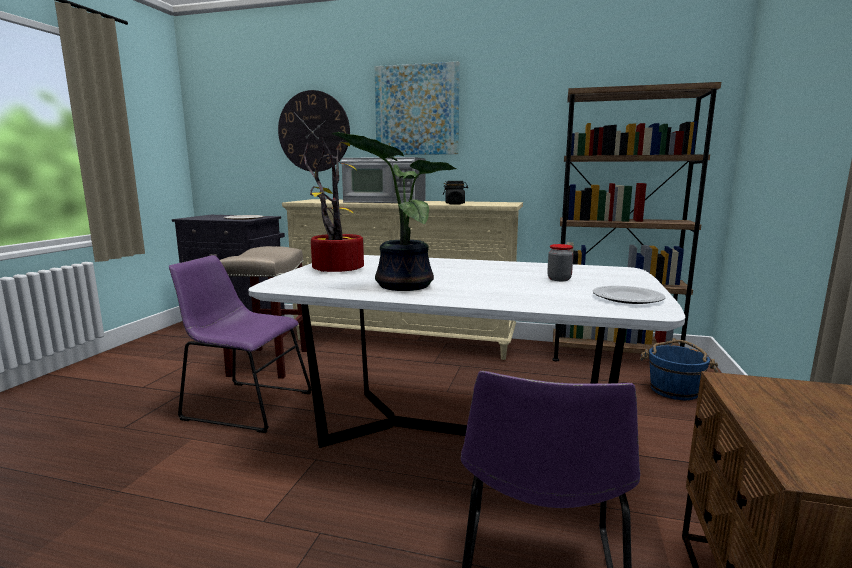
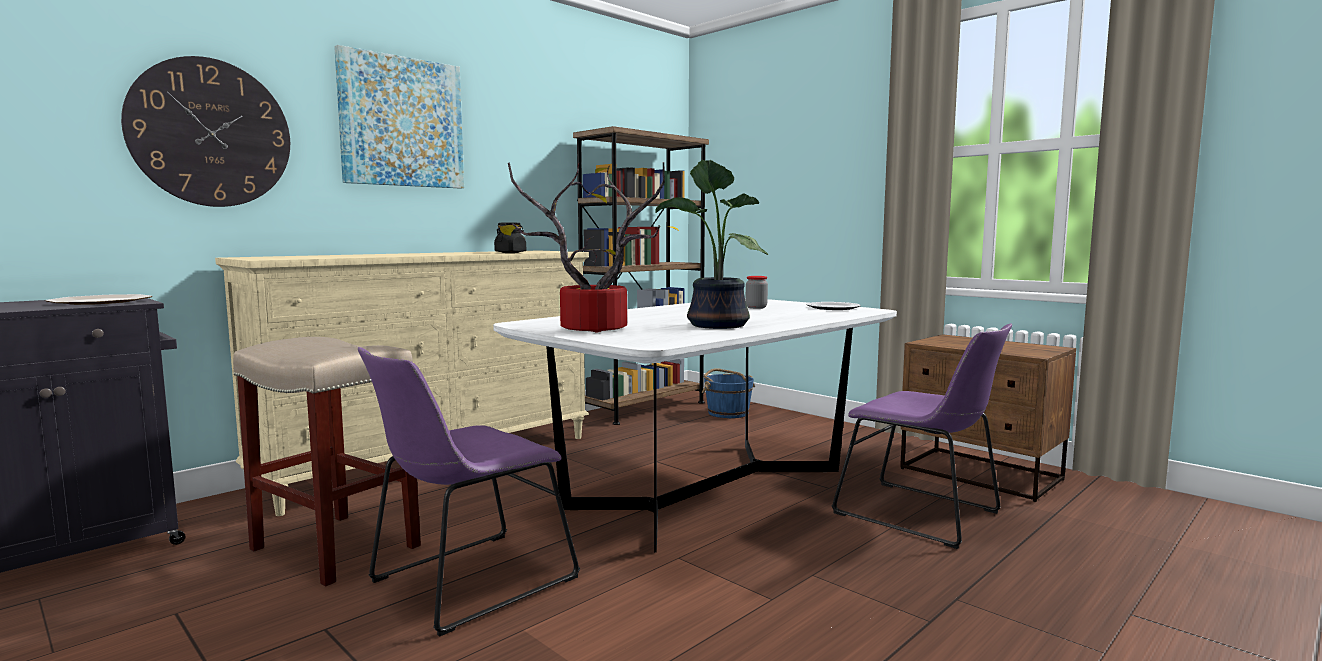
camera: 60 degrees left, 5 degrees down
(385, 201) = (396, 254): microwave -> none

